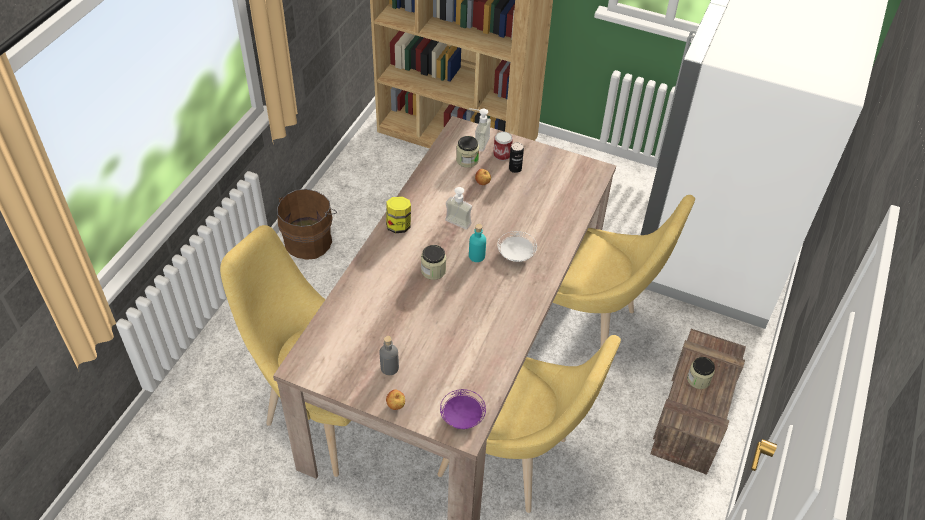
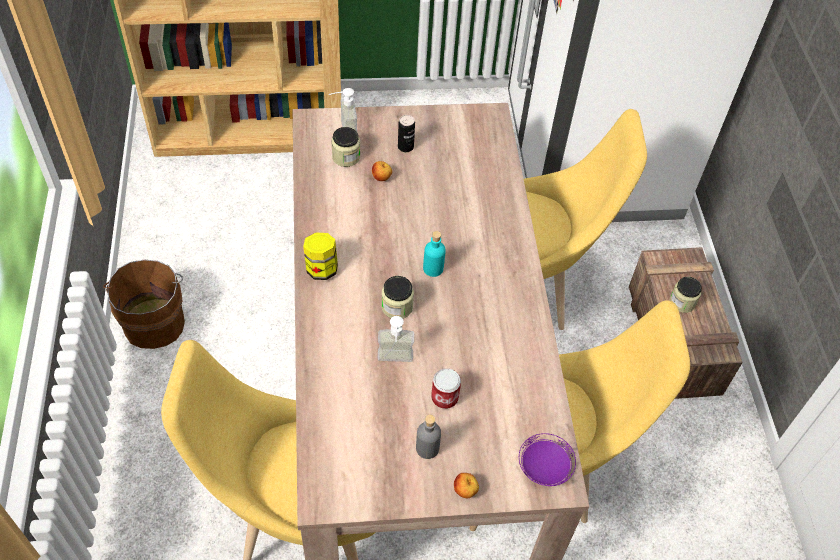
camera: 30 degrees left, 5 degrees up
(455, 225) = (385, 242): soap dispenser -> soap dispenser (395, 362)
(502, 155) = (380, 135): can -> can (444, 397)
(516, 254) = (474, 248): white plate -> none

